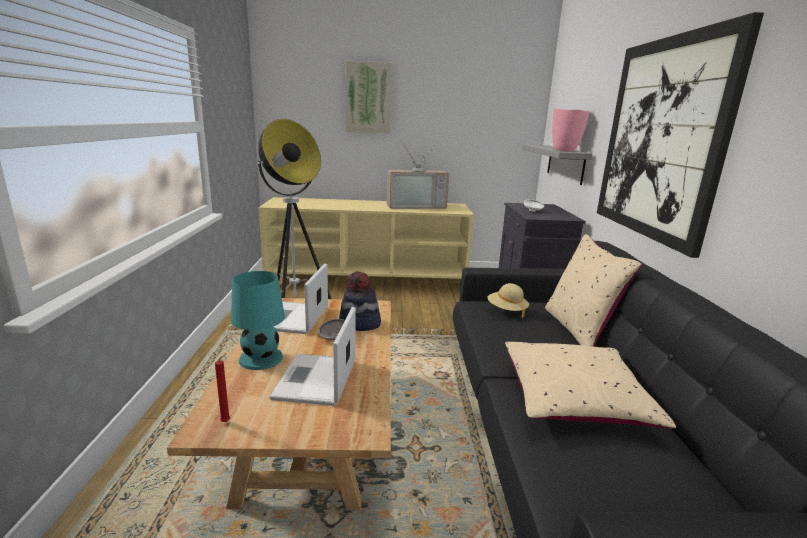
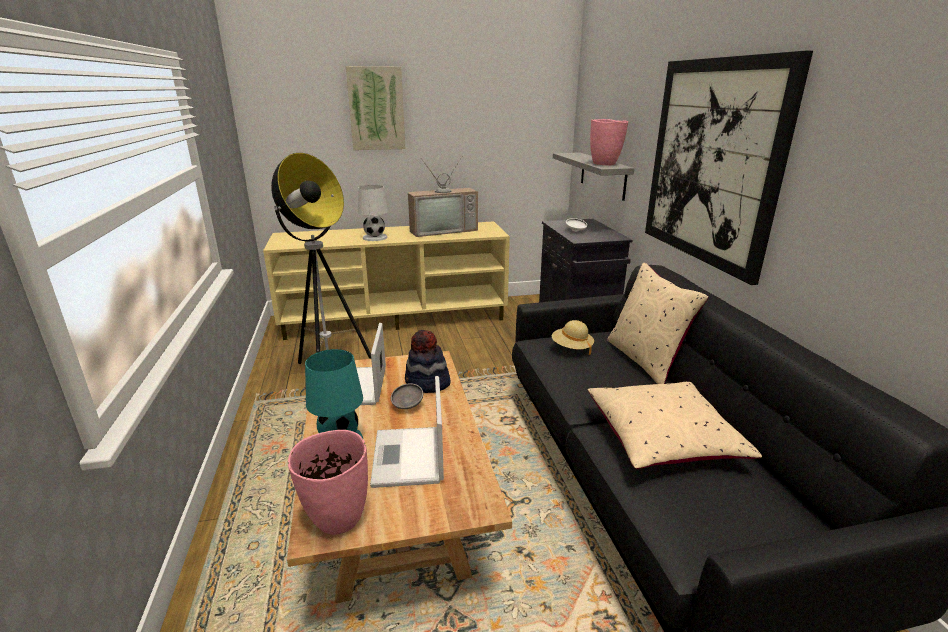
camera: 10 degrees left, 5 degrees up
(227, 421) = (337, 519): red candle -> pink vase
(354, 206) = (375, 237): none -> white table lamp

